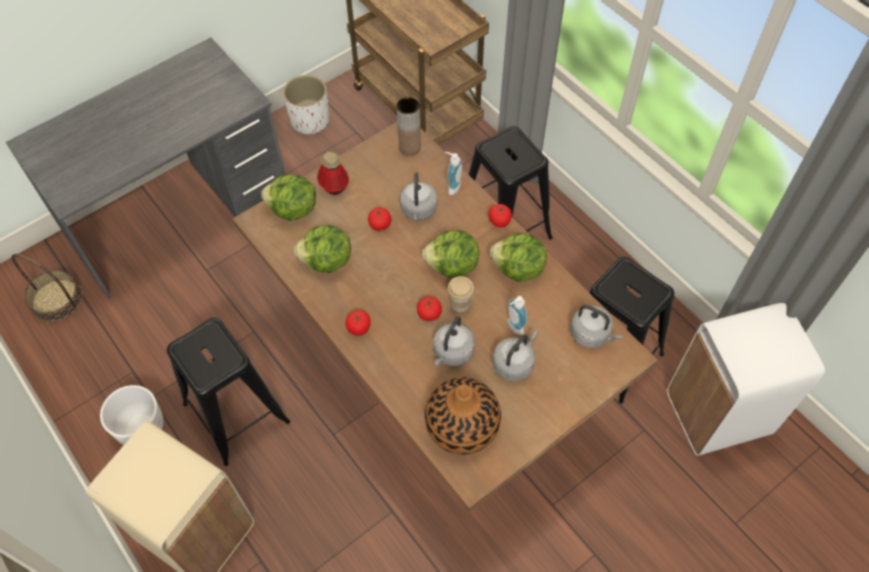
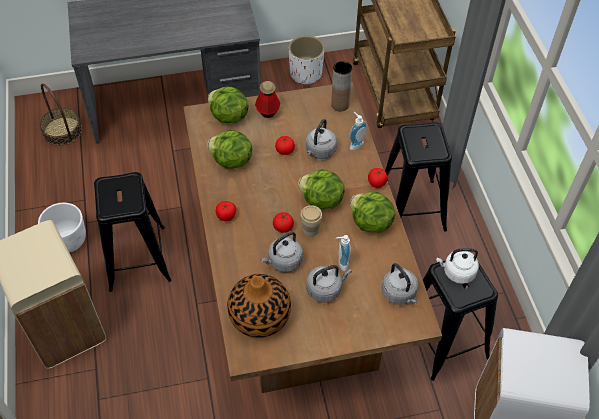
camera: 25 degrees right, 5 degrees down
(622, 283) = (457, 272): none -> white kettle

